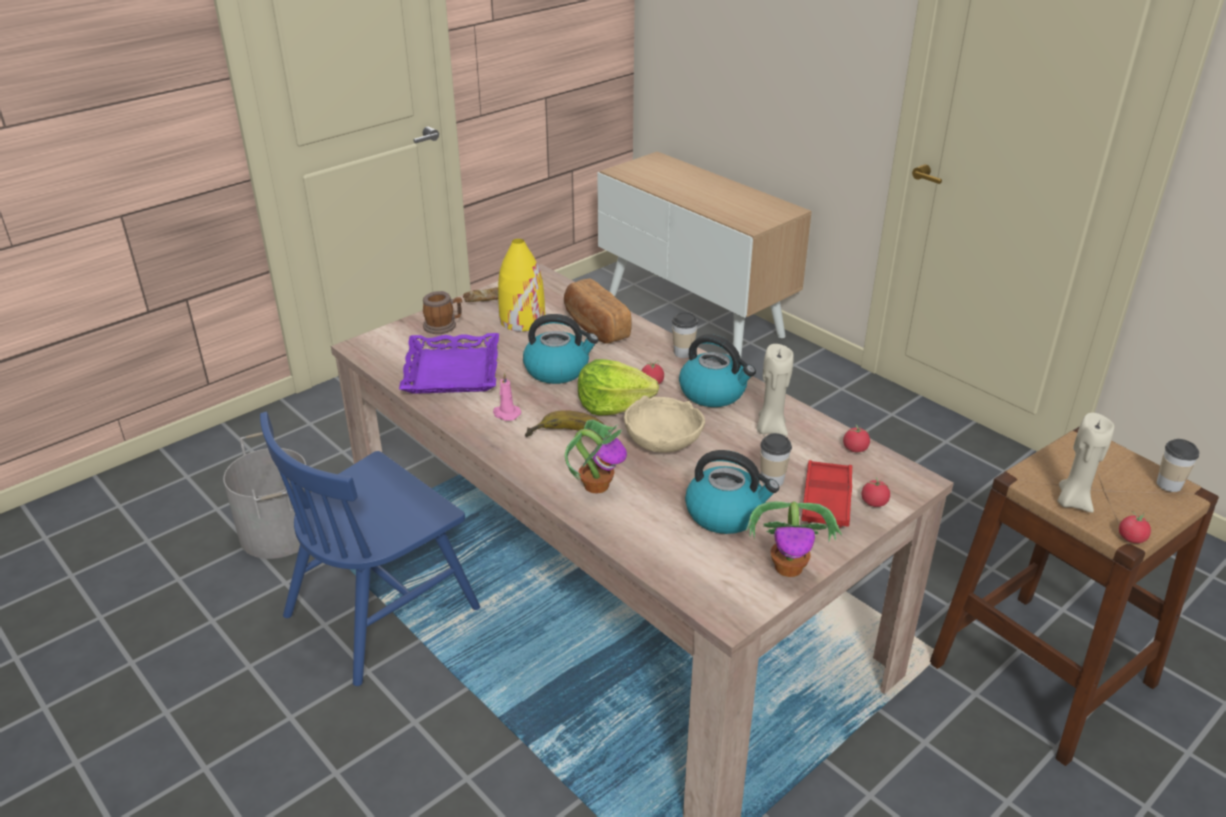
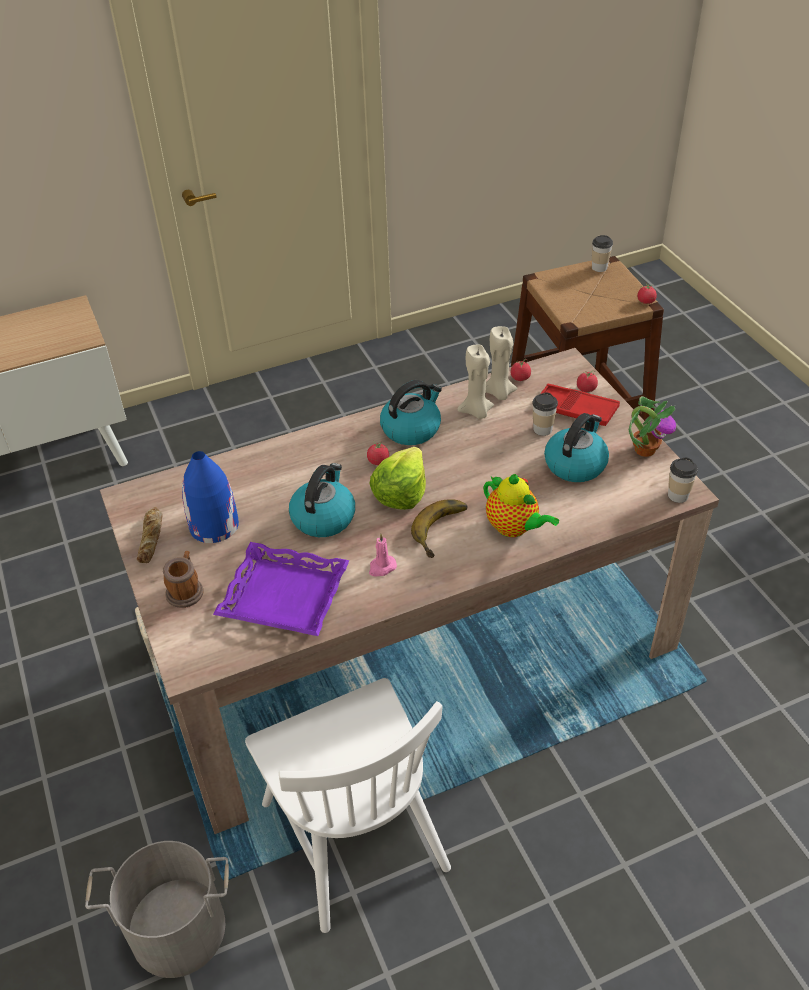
camera: 70 degrees left, 10 degrees up
(382, 610) = (354, 834): blue chair -> white chair
(522, 320) = (213, 526): yellow vase -> blue vase
(595, 326) = (259, 476): bread -> none
(596, 485) = (514, 528): potted plant -> teapot
(662, 441) = (468, 475): beige bowl -> none
(683, 353) = (339, 430): cup -> cup (677, 495)
(1072, 502) = (604, 309): beige candle -> beige candle (499, 393)

